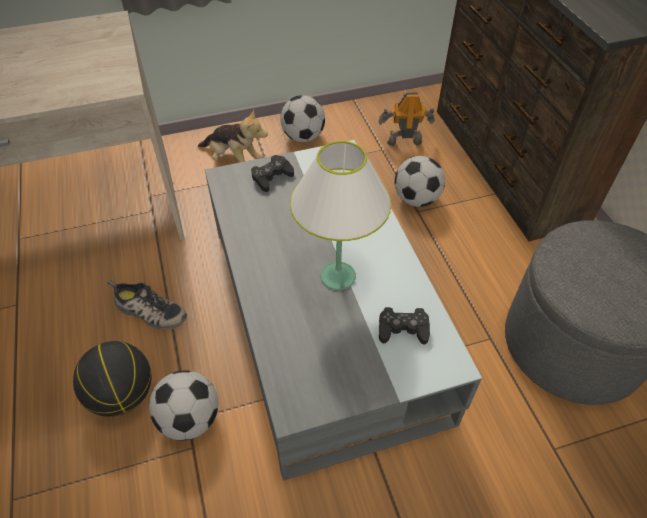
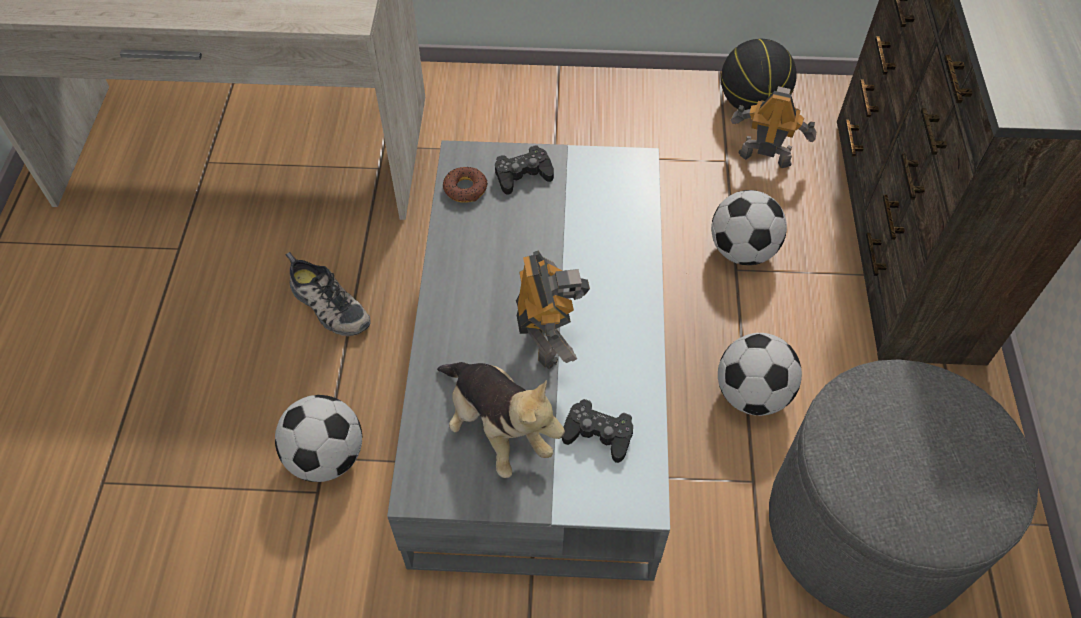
camera: 20 degrees right, 5 degrees up
(123, 394) = (261, 400): basketball -> basketball (752, 104)
(234, 160) = (512, 123): plush toy -> plush toy (496, 428)
(235, 195) = (465, 189): none -> donut
(303, 137) = (621, 113): football -> football (751, 395)
(337, 276) = (547, 338): white table lamp -> toy robot

